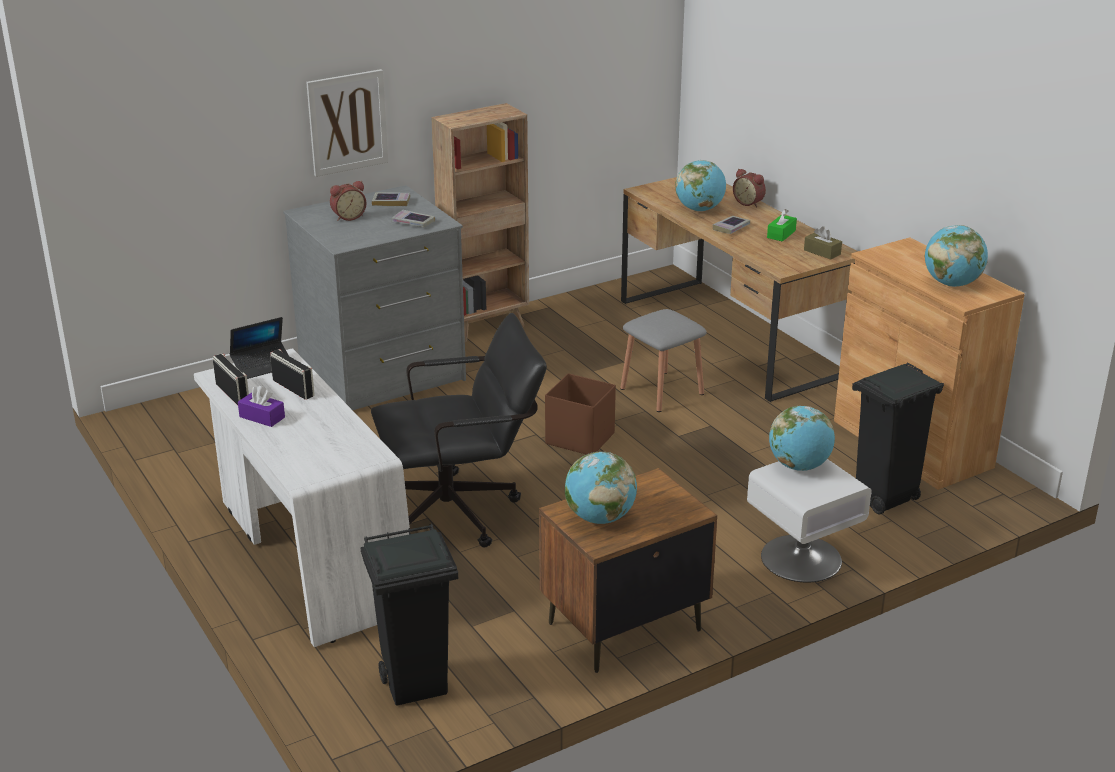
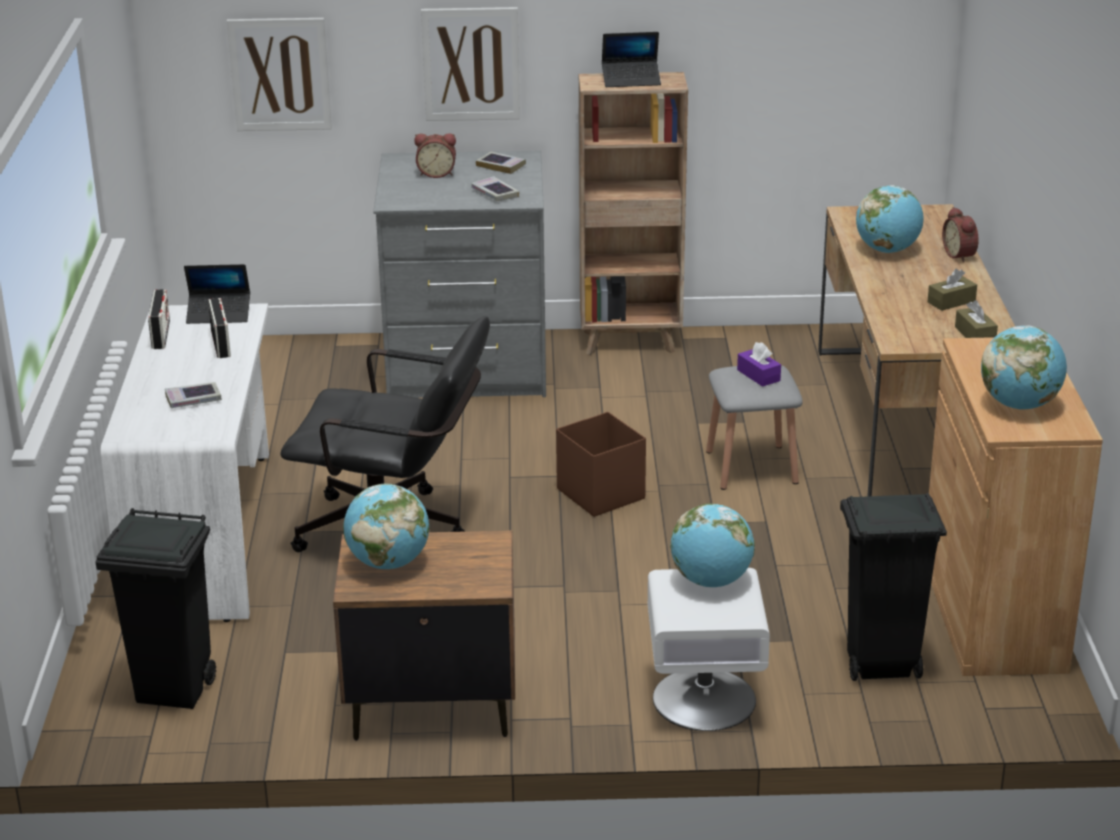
camera: 30 degrees right, 0 degrees up
(192, 157) = (280, 74): none -> picture
(262, 417) = (160, 365): purple tissue box -> purple tissue box (758, 375)
(477, 115) = (631, 80): none -> laptop
(731, 228) = (898, 280): book -> book (193, 399)
(781, 234) = (951, 302): green tissue box -> brown tissue box

